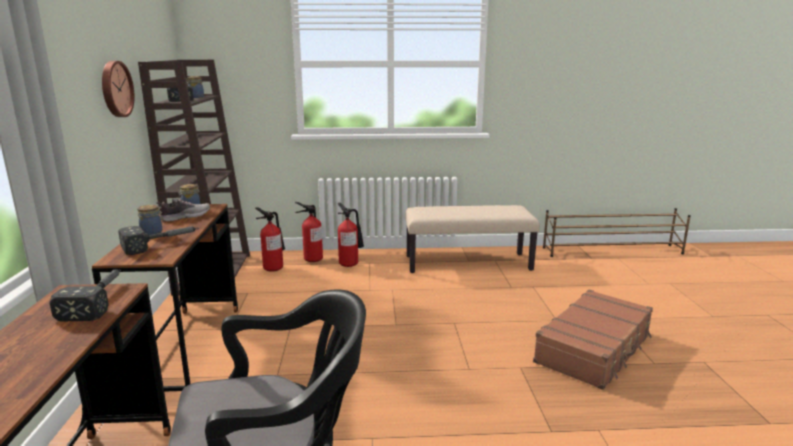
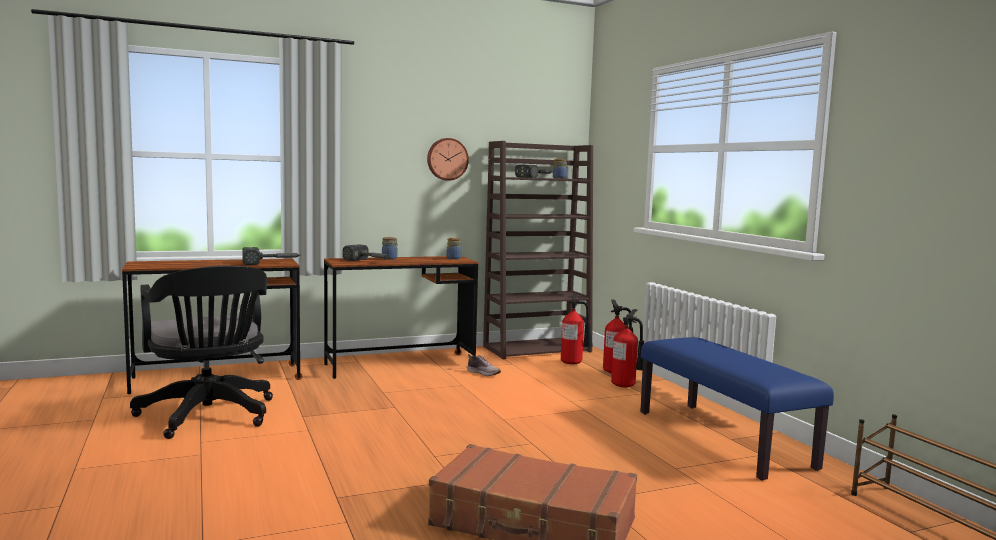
camera: 70 degrees right, 10 degrees down
(185, 217) = (432, 259): shoe -> shoe (483, 373)
(468, 263) = (723, 439): beige bench -> blue bench

